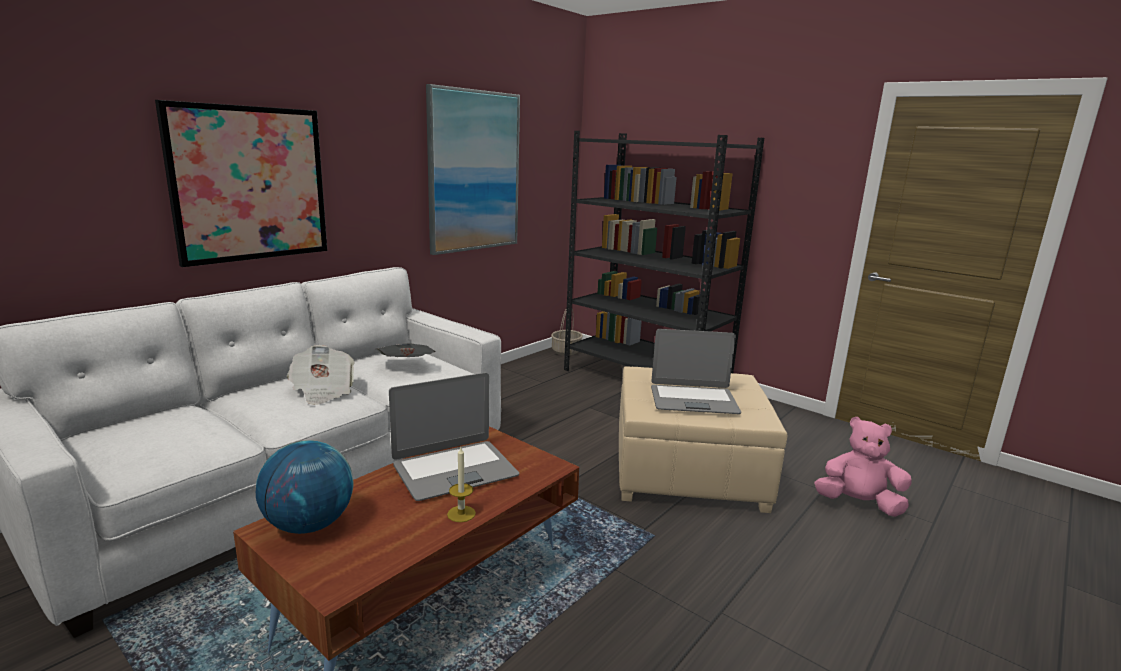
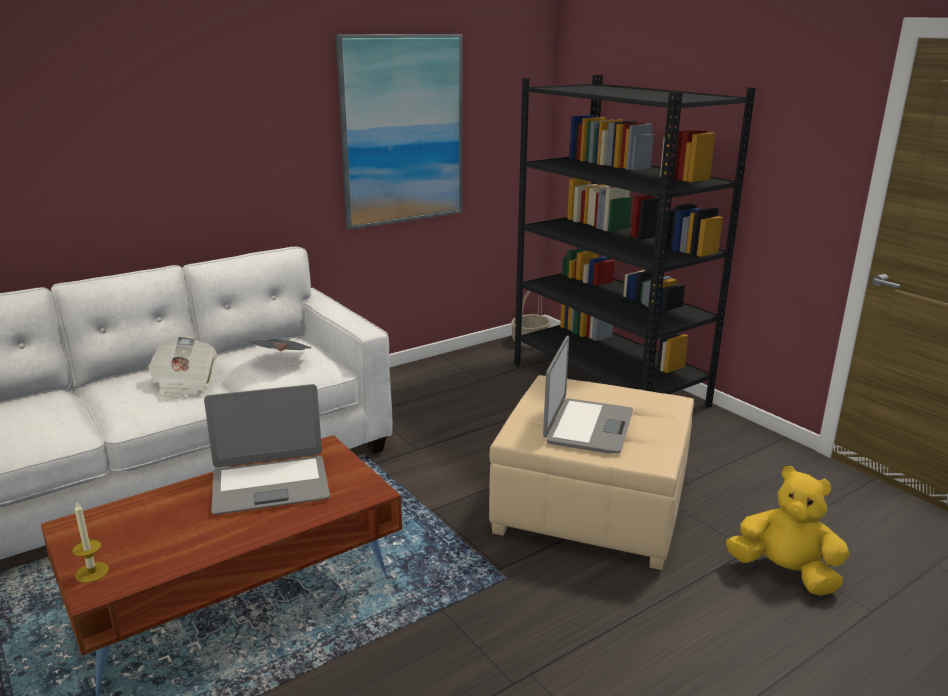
camera: 15 degrees right, 5 degrees up
(250, 184) = (130, 161): picture -> none
(309, 525) = (106, 526): globe -> none
(461, 514) = (248, 533): candle -> candle (92, 572)
(693, 400) = (588, 427): laptop -> laptop turned 90 degrees counterclockwise
(858, 504) = (784, 573): pink plush toy -> yellow plush toy

